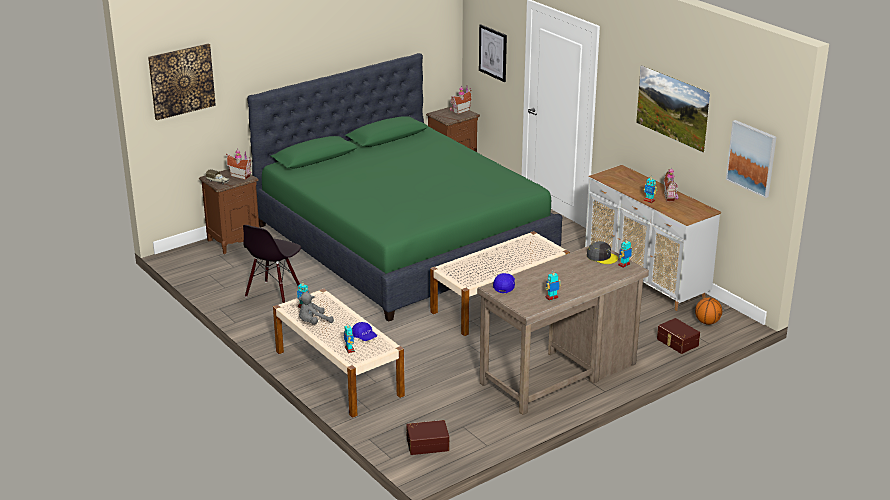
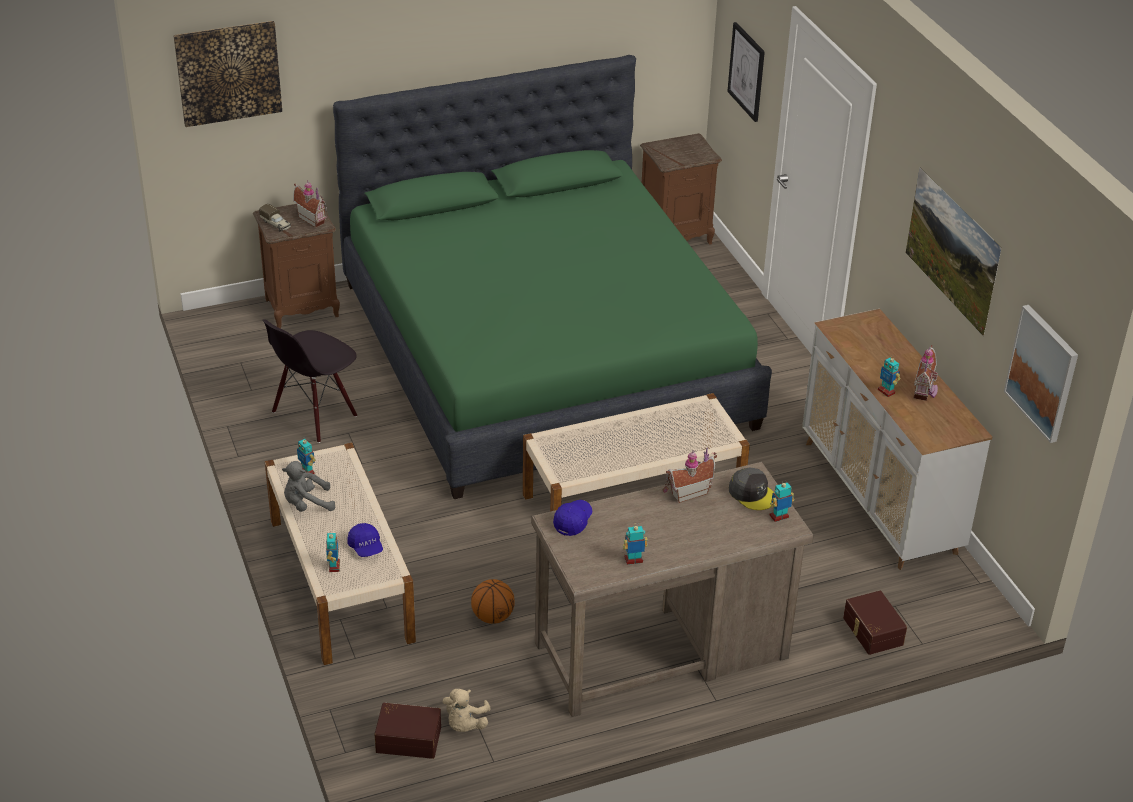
camera: 15 degrees right, 10 degrees up
(459, 430) = (465, 724): none -> beige plush toy
(460, 110) = (694, 146): toy house -> toy house (687, 492)
(707, 322) = (938, 602): basketball -> basketball (492, 617)

